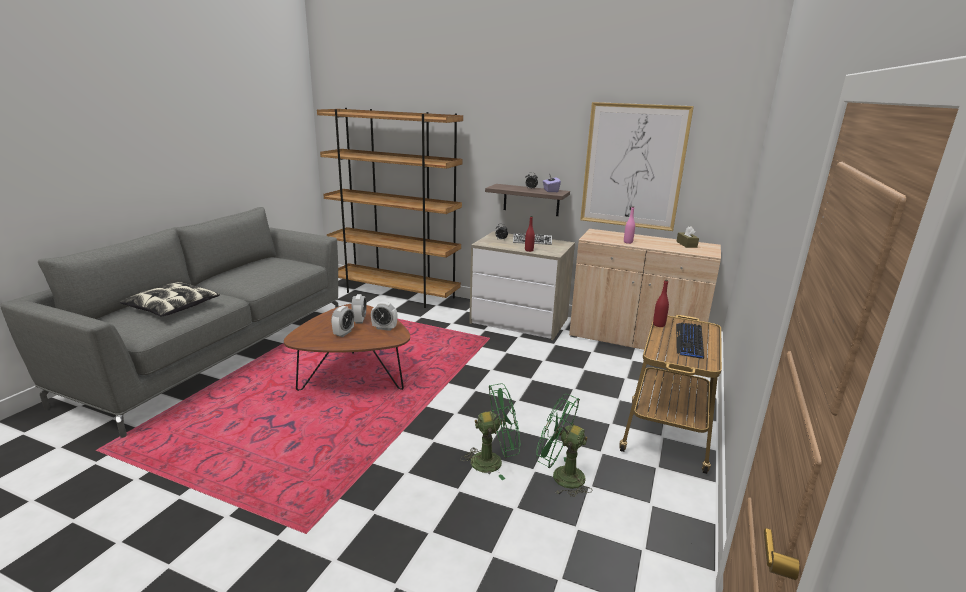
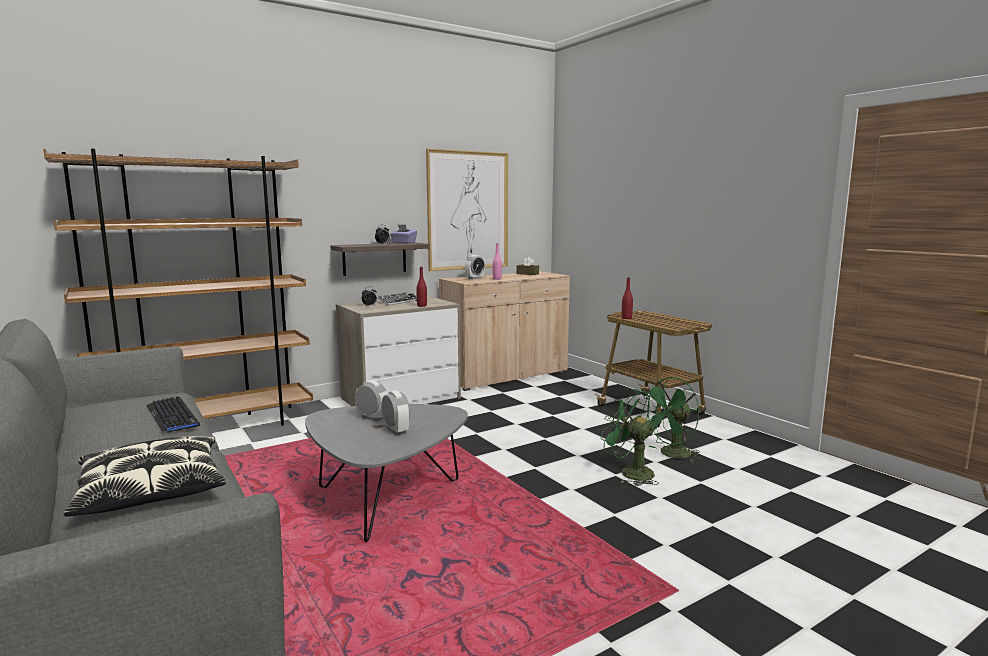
camera: 55 degrees left, 10 degrees down
(353, 377) = (387, 500): brown coffee table -> grey coffee table
(384, 328) = (416, 411): alarm clock -> alarm clock (475, 278)
(493, 461) = (629, 472): green fan -> green fan turned 75 degrees counterclockwise
(689, 341) = (659, 319): keyboard -> keyboard (172, 416)

